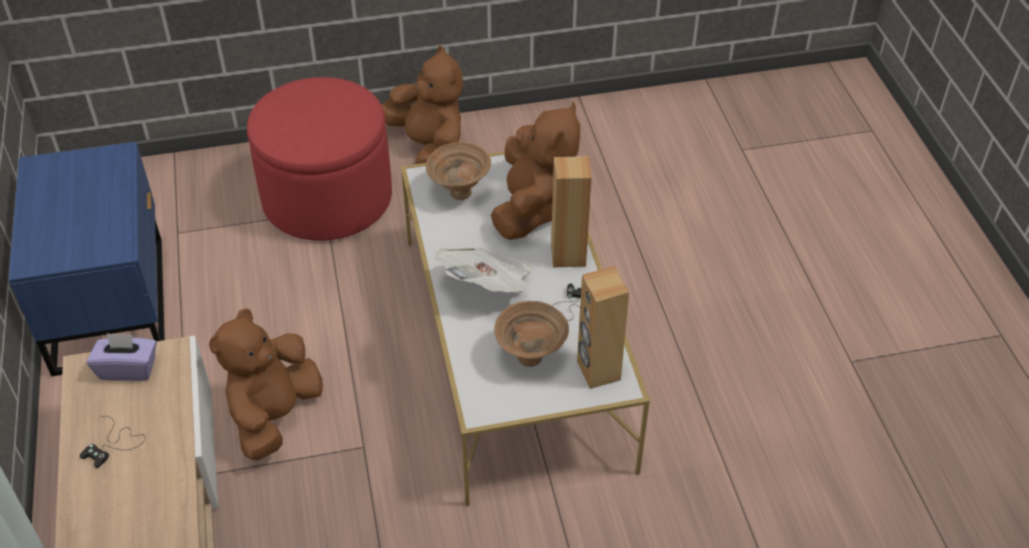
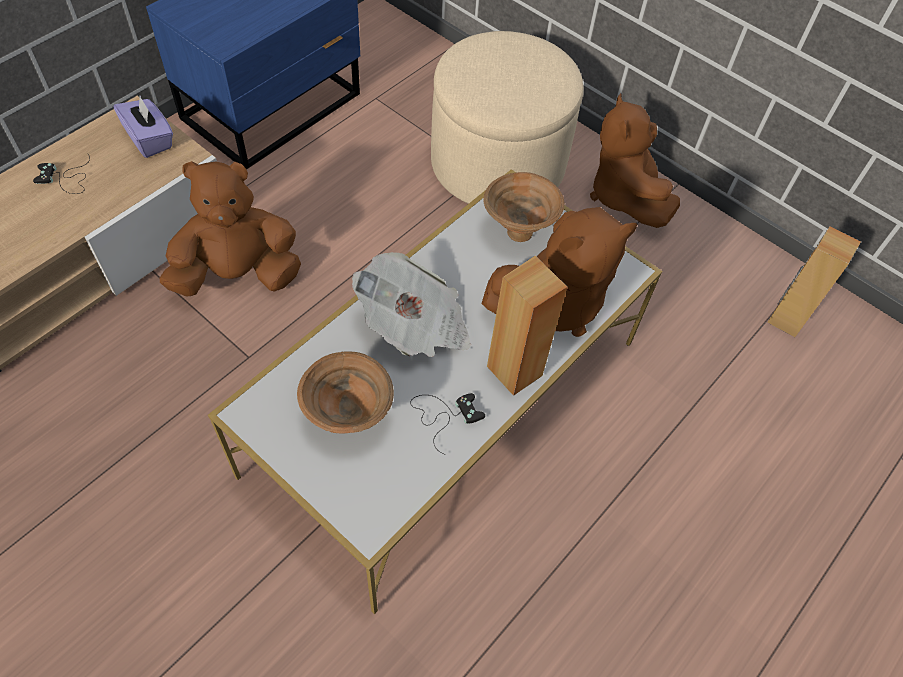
camera: 50 degrees right, 10 degrees up
(327, 198) = (497, 164): red ottoman -> beige ottoman
(429, 148) = (624, 195): brown plush toy -> brown plush toy turned 150 degrees clockwise
(598, 371) = (374, 492): brown speaker -> brown speaker (786, 318)

